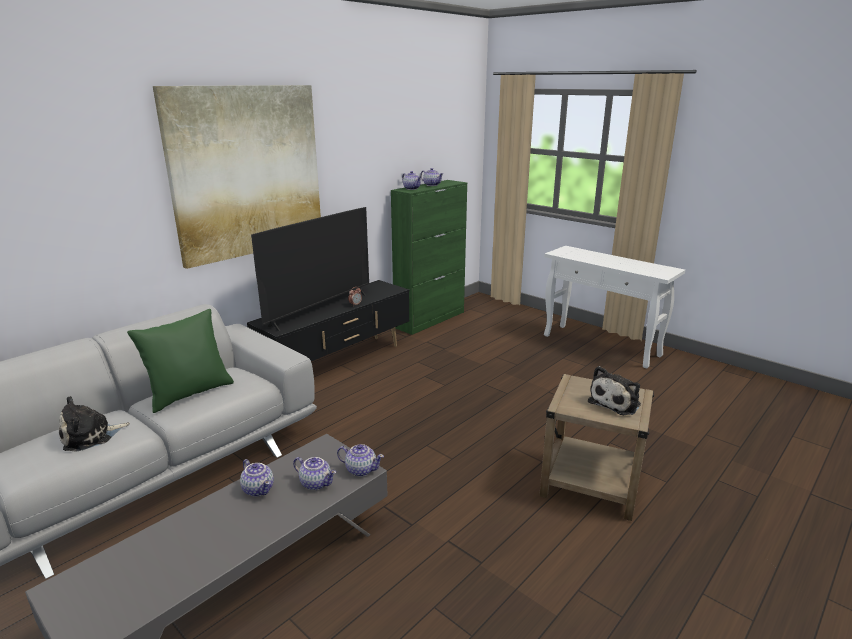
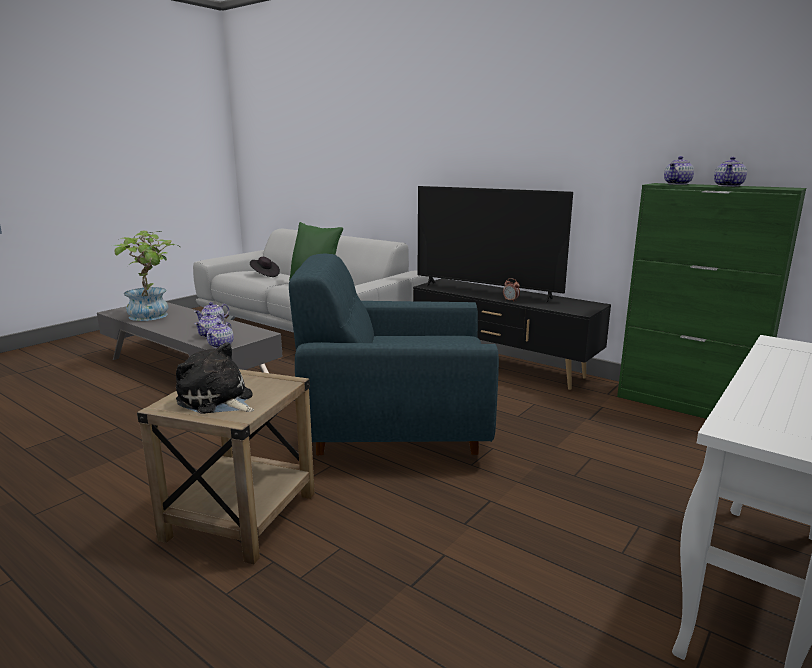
camera: 85 degrees right, 5 degrees down
(91, 436) = (265, 275): plush toy -> black hat
(170, 565) = (153, 316): none -> potted plant
(247, 172) = (466, 134): picture -> none
(456, 418) = (395, 430): none -> blue armchair

